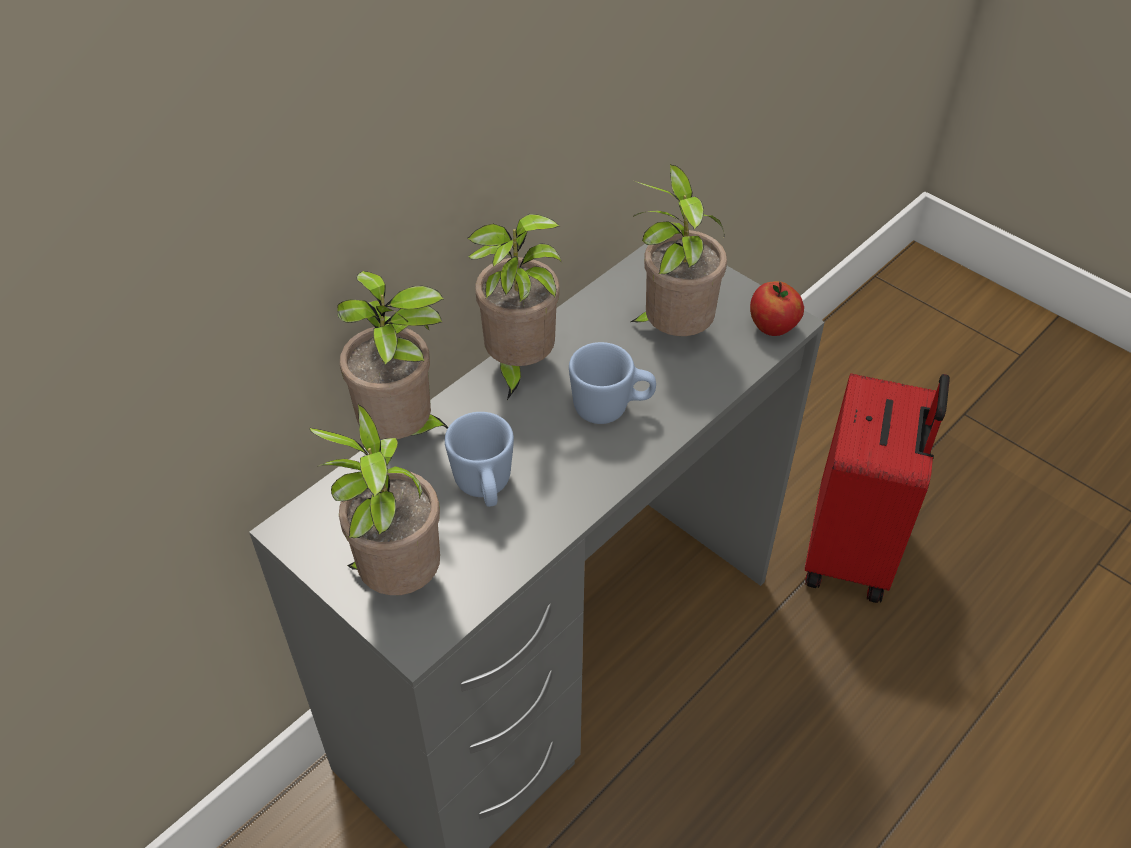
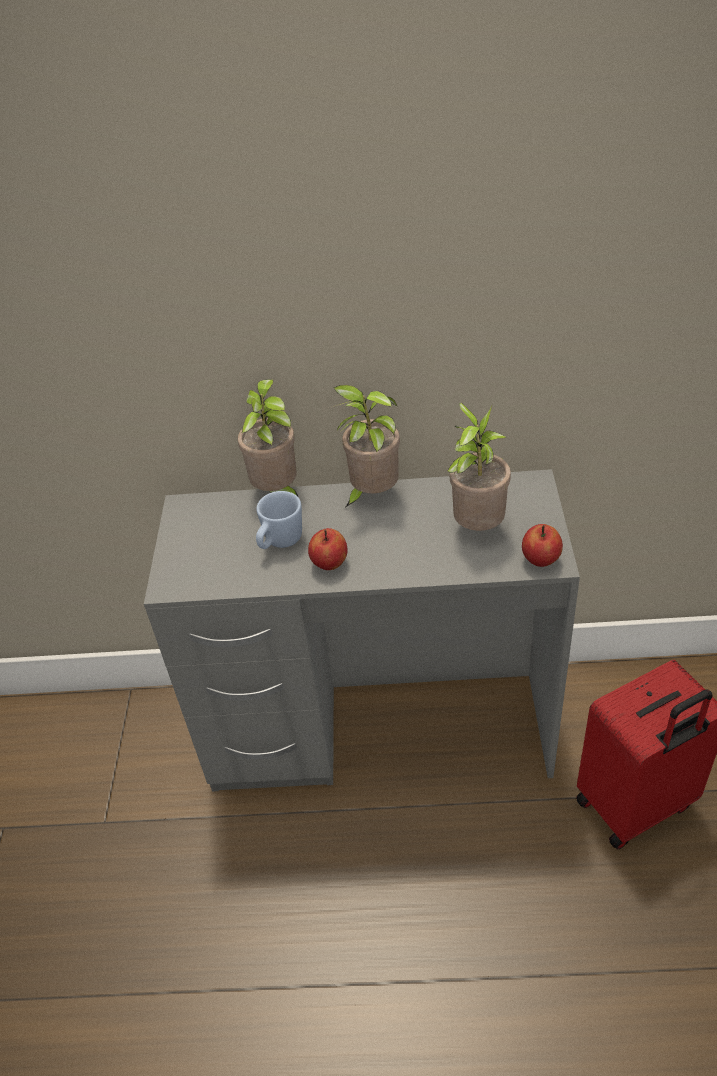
camera: 50 degrees right, 5 degrees down
(396, 578) = (193, 556): potted plant -> none
(574, 473) = (329, 563): none -> apple
(611, 408) = (390, 545): blue mug -> none

